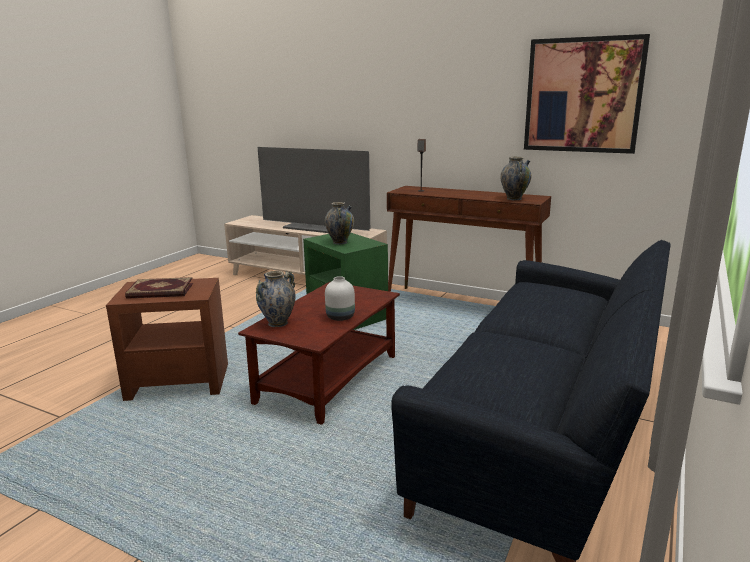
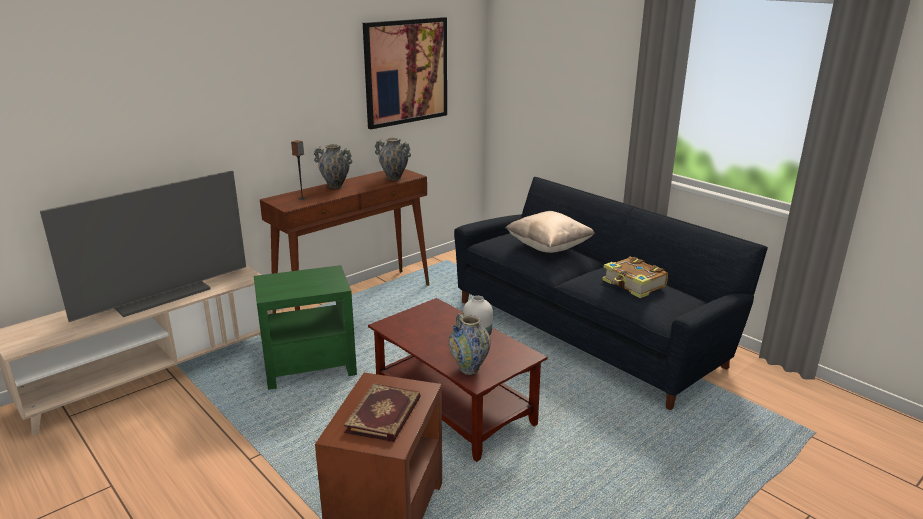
camera: 70 degrees left, 5 degrees up
(340, 242) = (304, 286): vase -> vase (335, 186)
(501, 360) = (634, 285): none -> book
(552, 306) = (548, 247): none -> beige pillow

